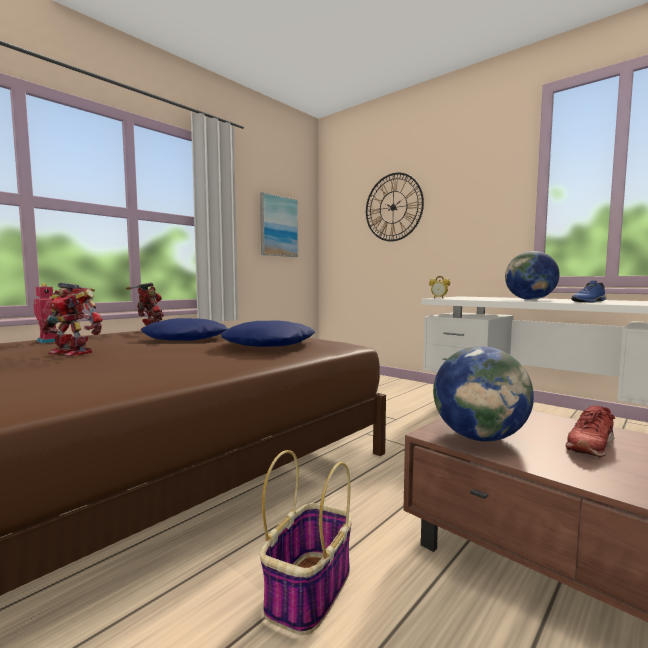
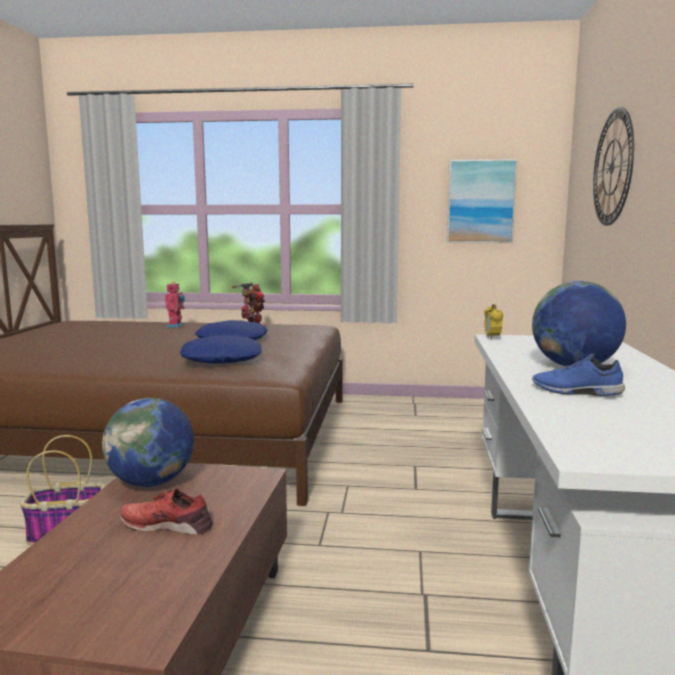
camera: 55 degrees right, 5 degrees up
(73, 352) = (136, 339): toy robot -> none

